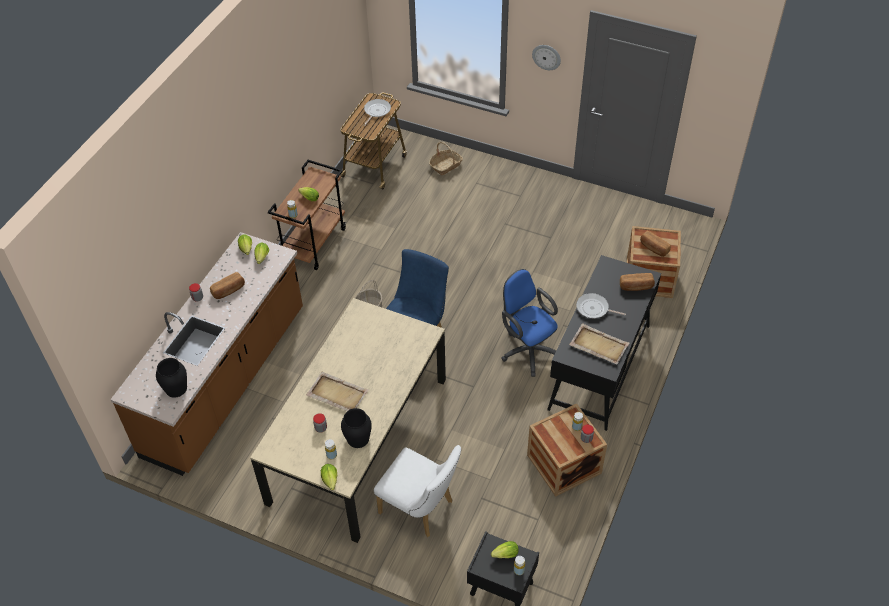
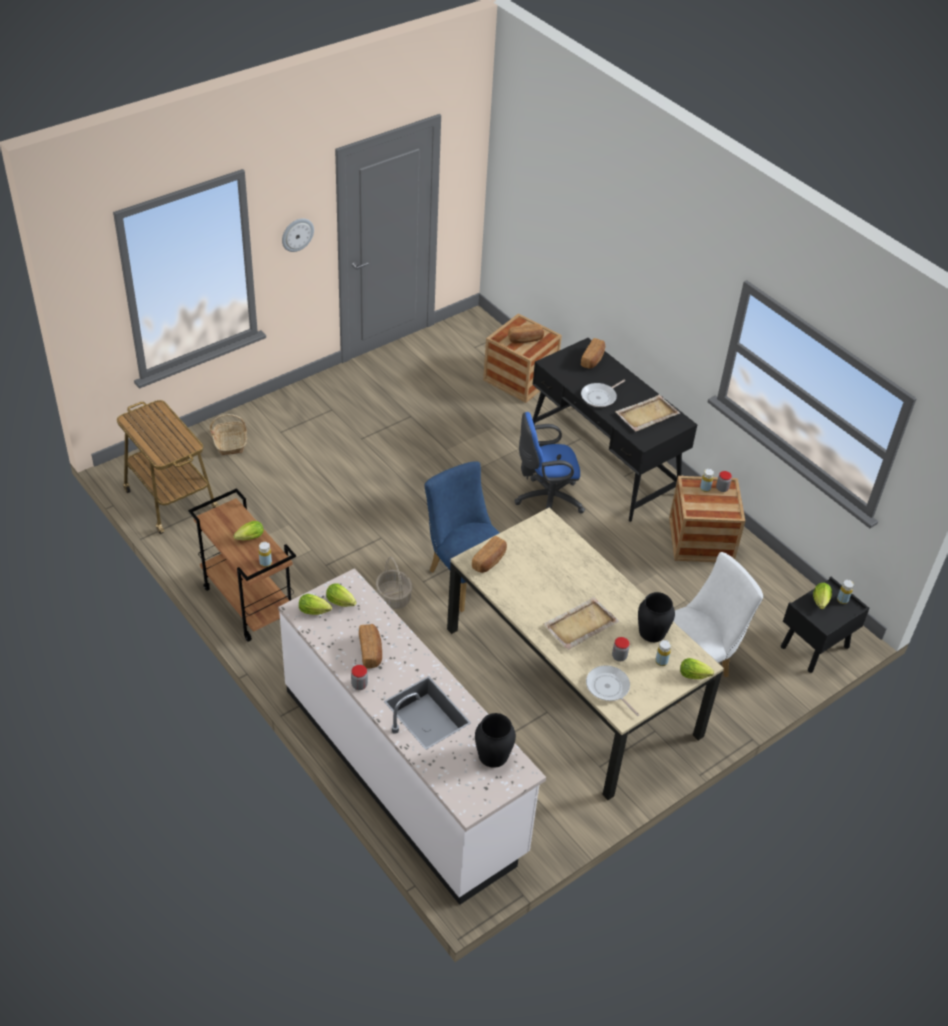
camera: 65 degrees left, 5 degrees down
(227, 382) = (404, 770): brown counter -> white counter
(365, 319) = (489, 561): none -> bread
(376, 111) = (156, 425): frying pan -> frying pan (609, 688)

